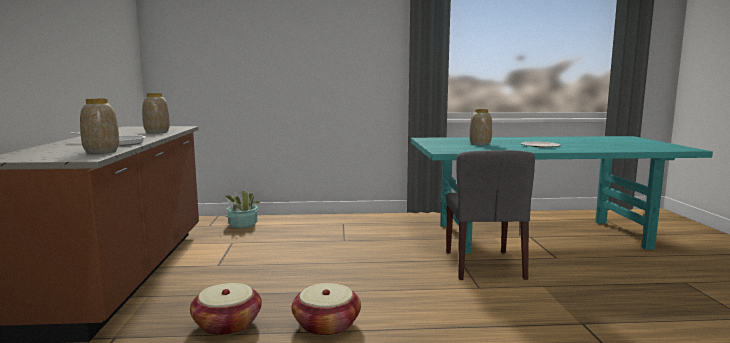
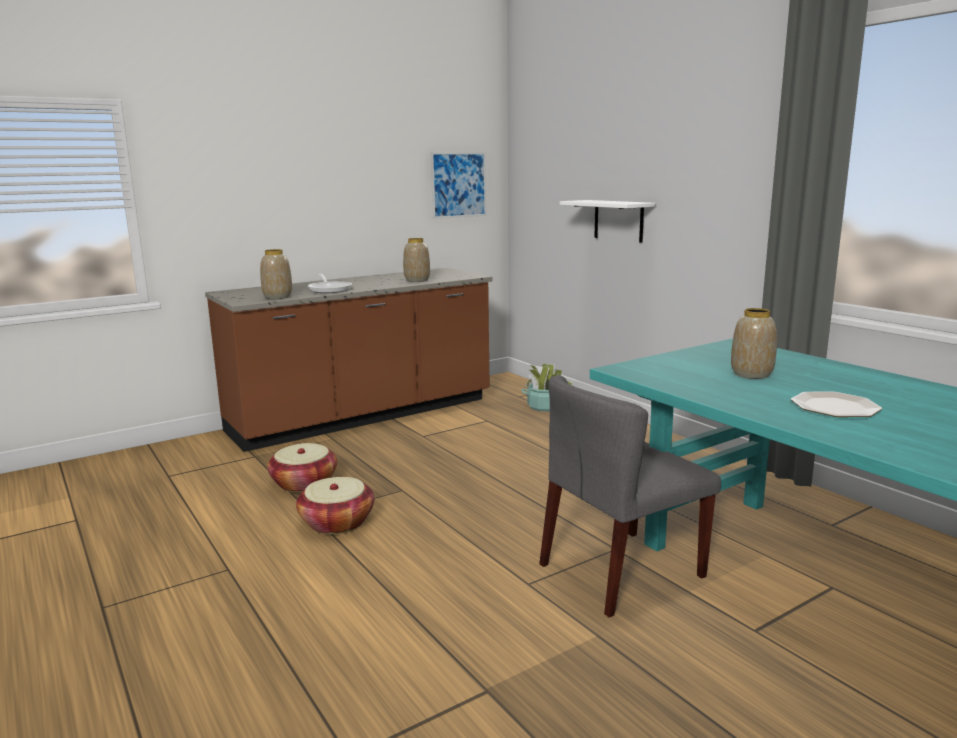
camera: 60 degrees right, 5 degrees up
(120, 51) = (458, 185): none -> picture
(279, 79) = (618, 220): none -> white shelf

